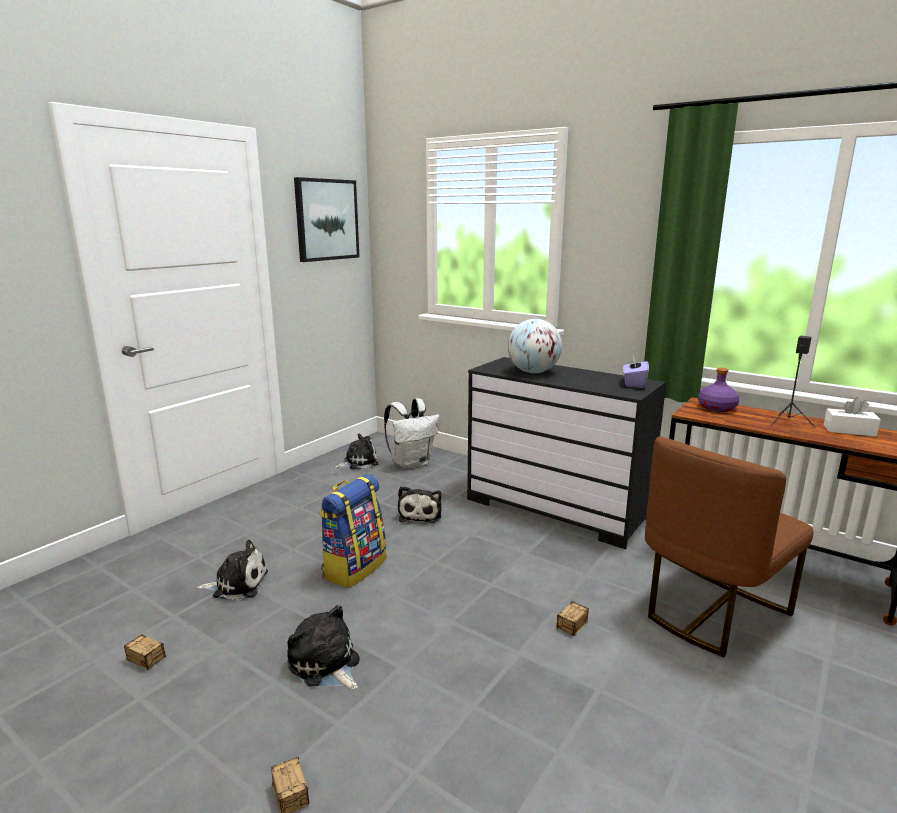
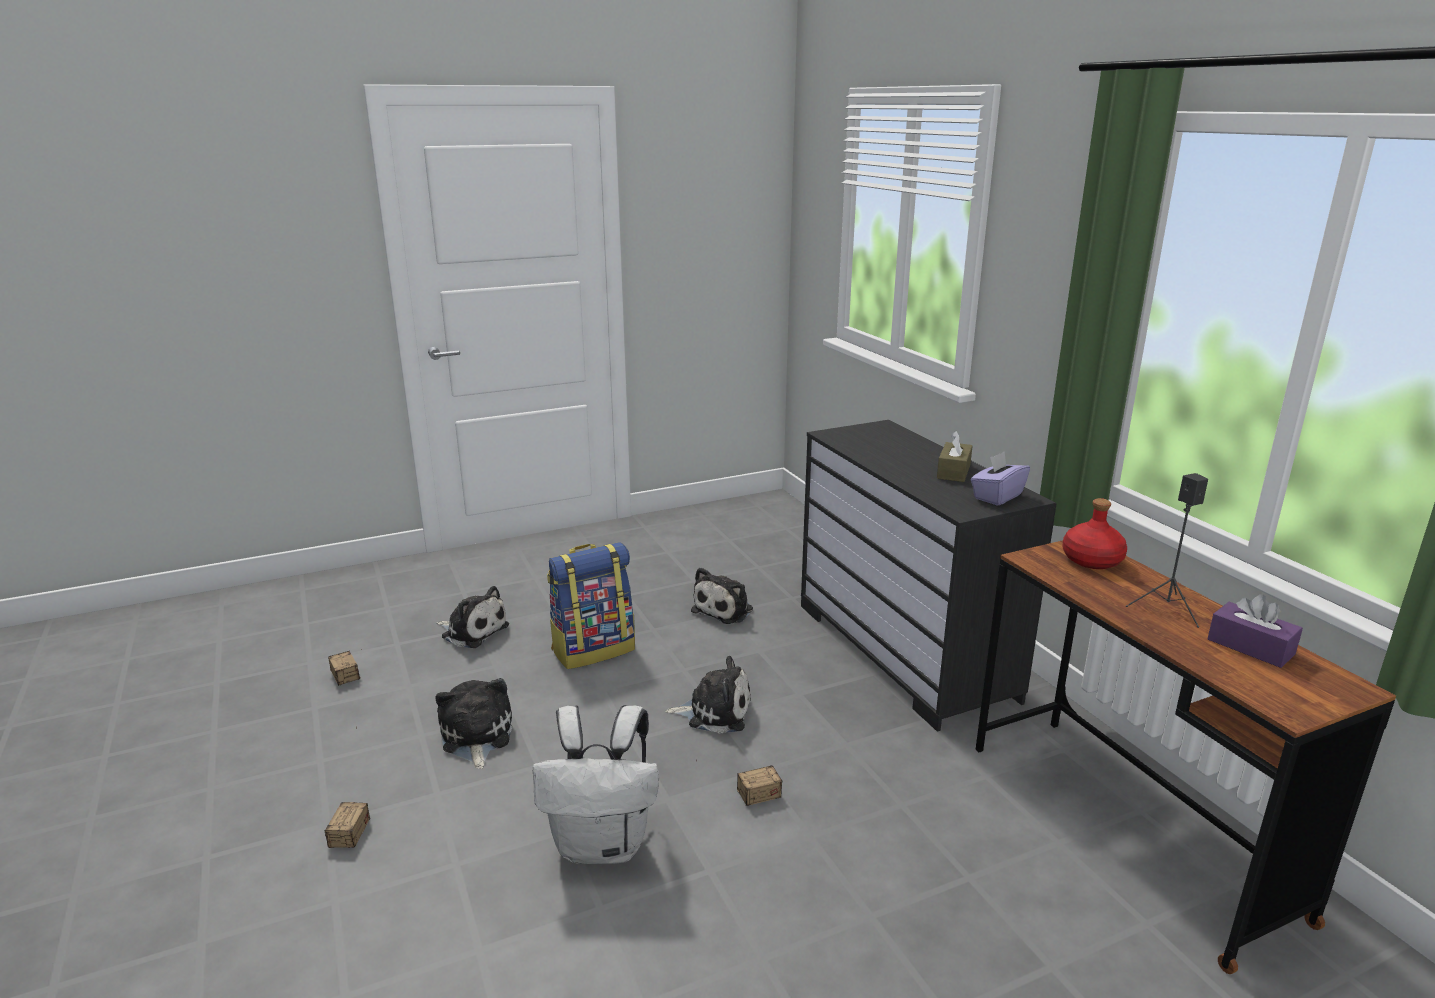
camera: 30 degrees right, 5 degrees up
(326, 220) = (717, 199): picture -> none
(358, 462) = (719, 525): plush toy -> plush toy (715, 712)
(411, 463) = (780, 542): white backpack -> white backpack (603, 844)
(533, 372) = (885, 451): globe -> none
(589, 376) = (953, 471): none -> brown tissue box
(710, 611) = (958, 846): brown chair -> none
(716, 408) = (1091, 560): purple bottle -> red bottle
(849, 430) = (1250, 647): white tissue box -> purple tissue box

